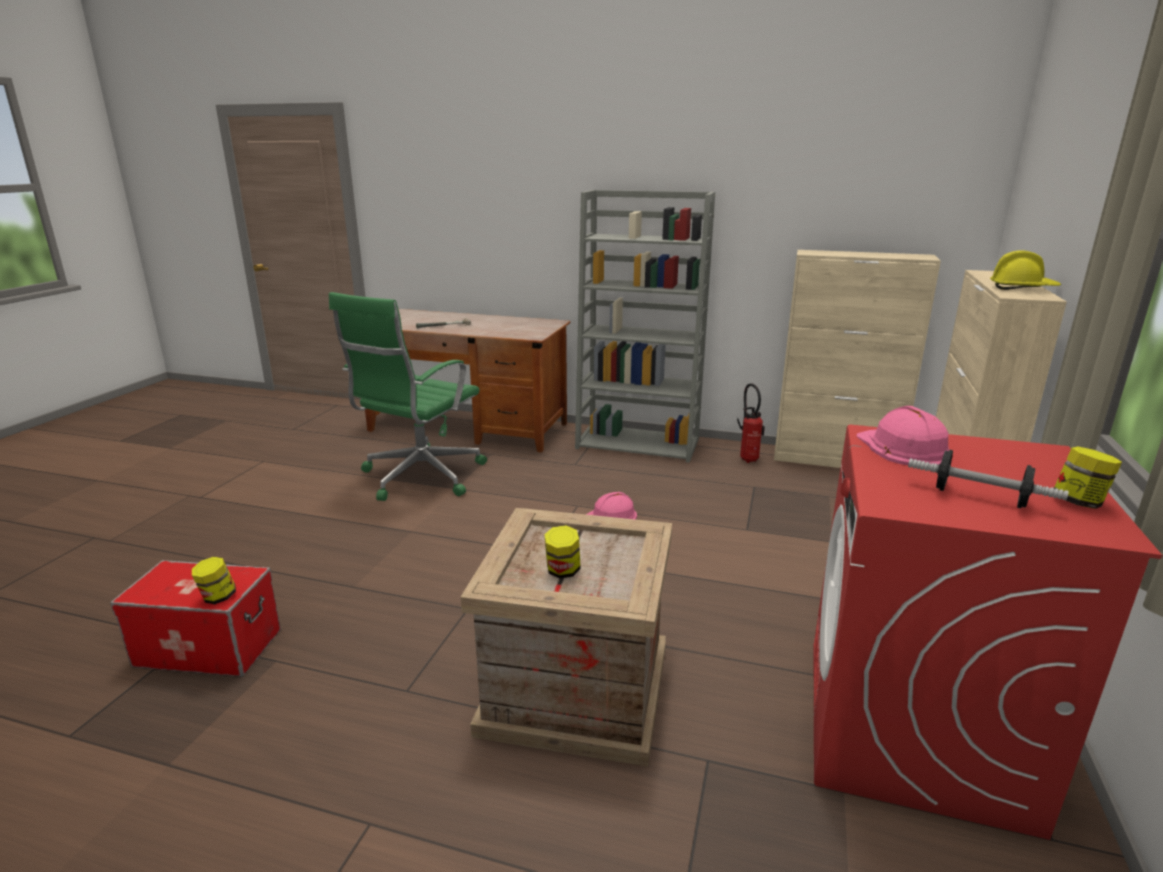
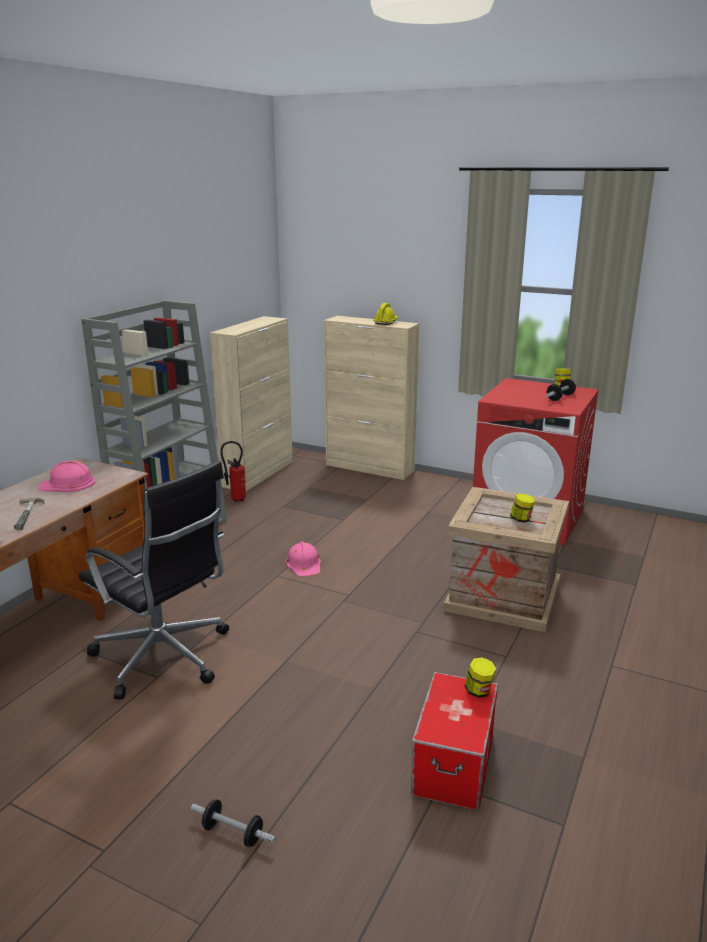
camera: 80 degrees left, 0 degrees up
(186, 539) = (233, 833): none -> dumbbell
(420, 477) = (164, 658): green office chair -> black office chair
(903, 448) = (510, 398): pink hard hat -> pink hard hat (67, 484)

